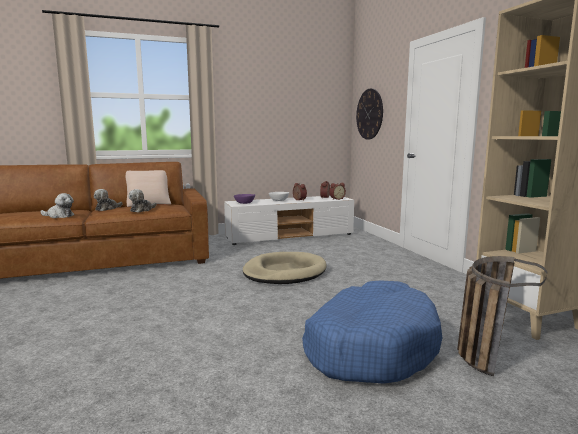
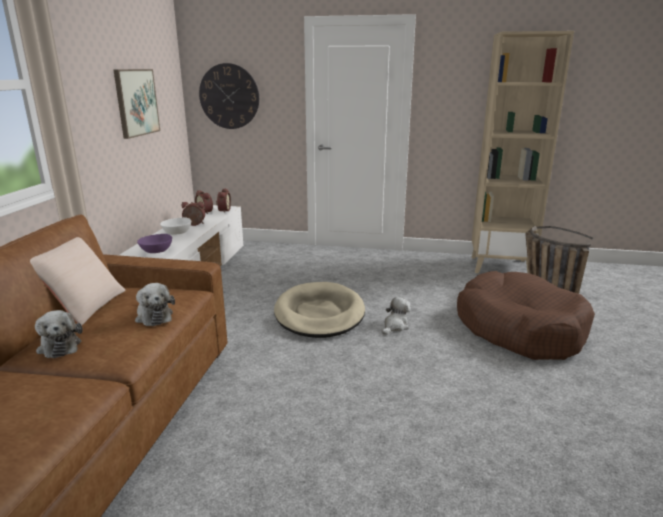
camera: 60 degrees left, 10 degrees up
(59, 216) = (67, 400): plush toy -> plush toy (395, 326)
(290, 115) = (136, 102): none -> picture
(370, 346) = (519, 329): blue dog bed -> brown dog bed

